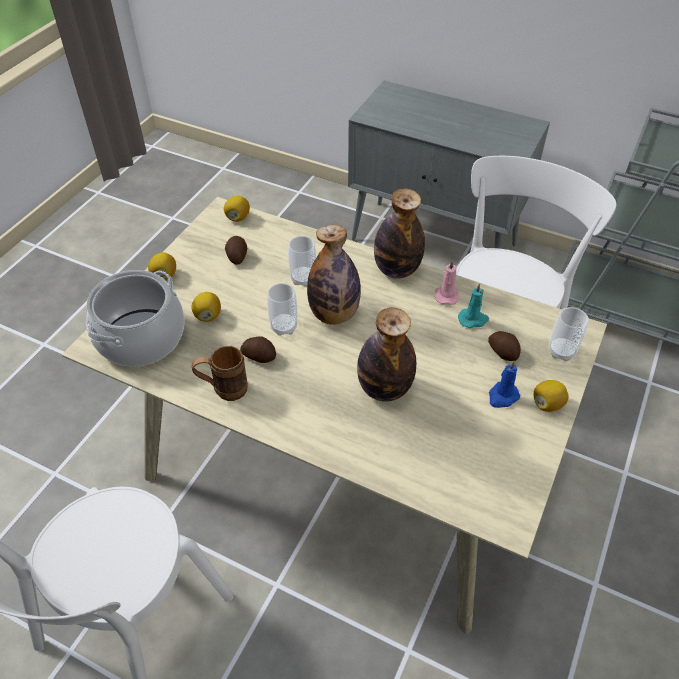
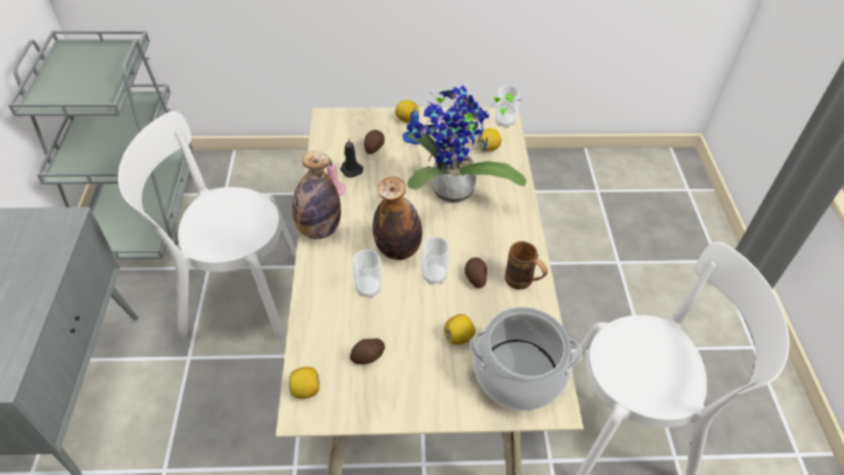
camera: 120 degrees left, 0 degrees up
(164, 275) = (433, 406): lemon -> lemon (488, 148)
(384, 388) = (451, 194): bottle -> potted plant
(473, 319) = (350, 169): turquoise candle -> black candle
(561, 351) = (354, 122): cup -> cup (504, 122)

